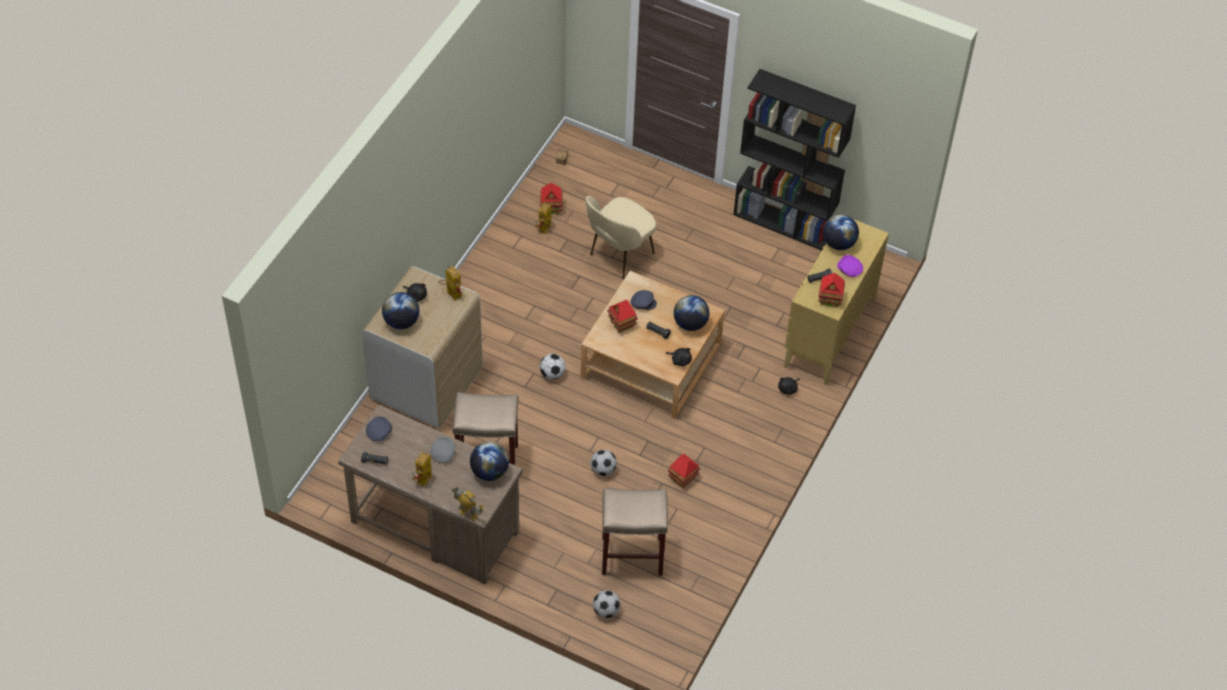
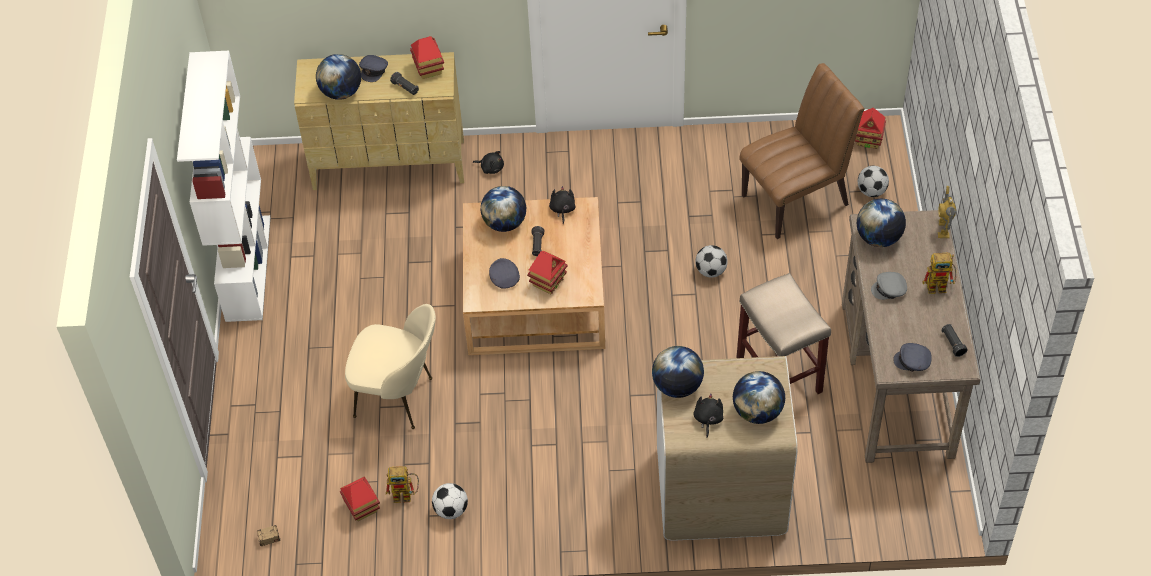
camera: 115 degrees left, 0 degrees up
(451, 293) = (677, 386): toy robot -> globe
(552, 374) = (618, 377): football -> football (451, 510)
(631, 556) = (794, 201): beige stool -> brown chair
(683, 478) = (669, 202): toy house -> toy house (868, 140)
(784, 223) = (247, 267): black bookcase -> white bookcase
(849, 269) = (374, 70): purple cap -> grey cap

